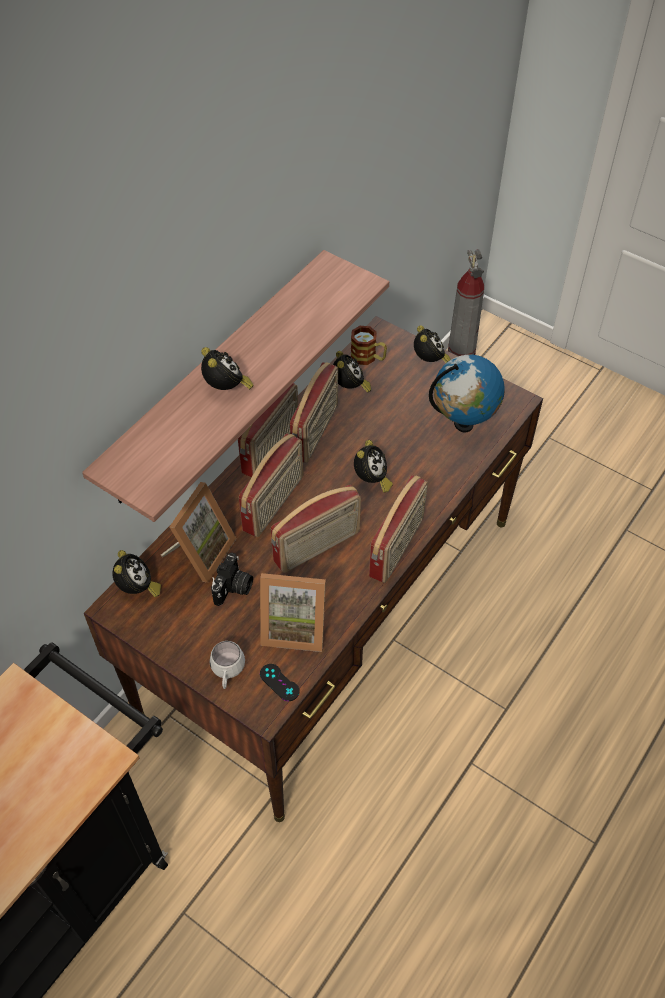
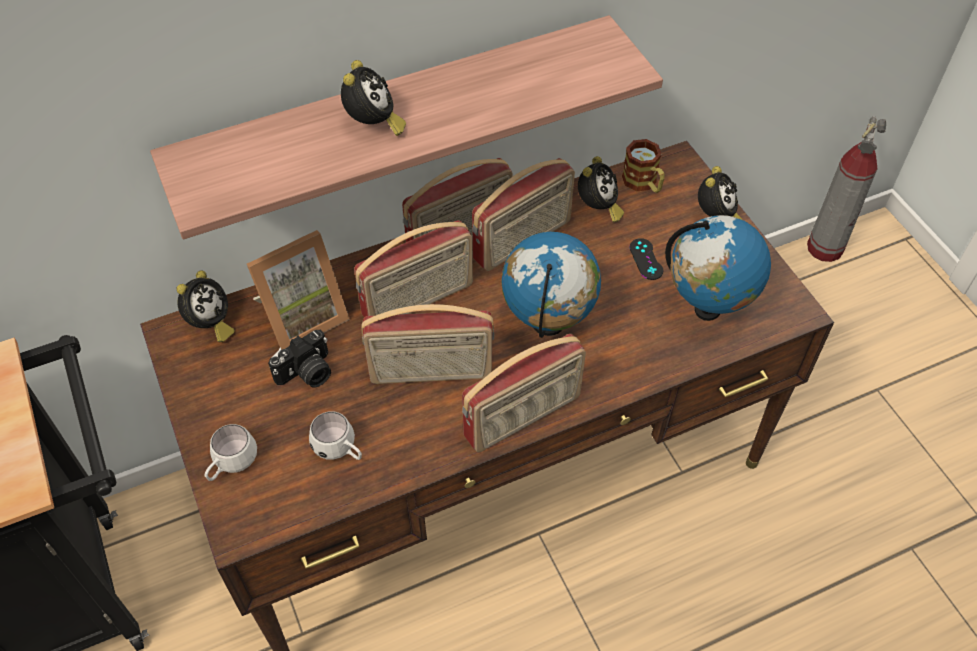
camera: 30 degrees right, 0 degrees up
(279, 682) = (277, 506): black game controller -> black game controller (646, 259)
(294, 626) = (340, 450): picture frame -> white mug
(371, 480) = (548, 325): alarm clock -> globe

